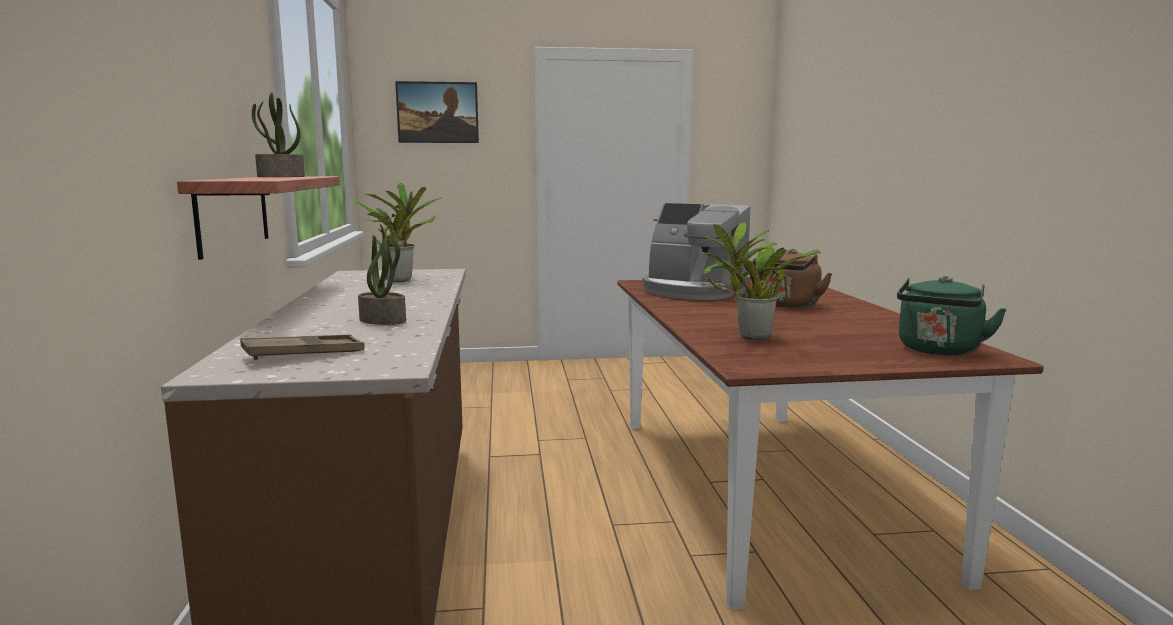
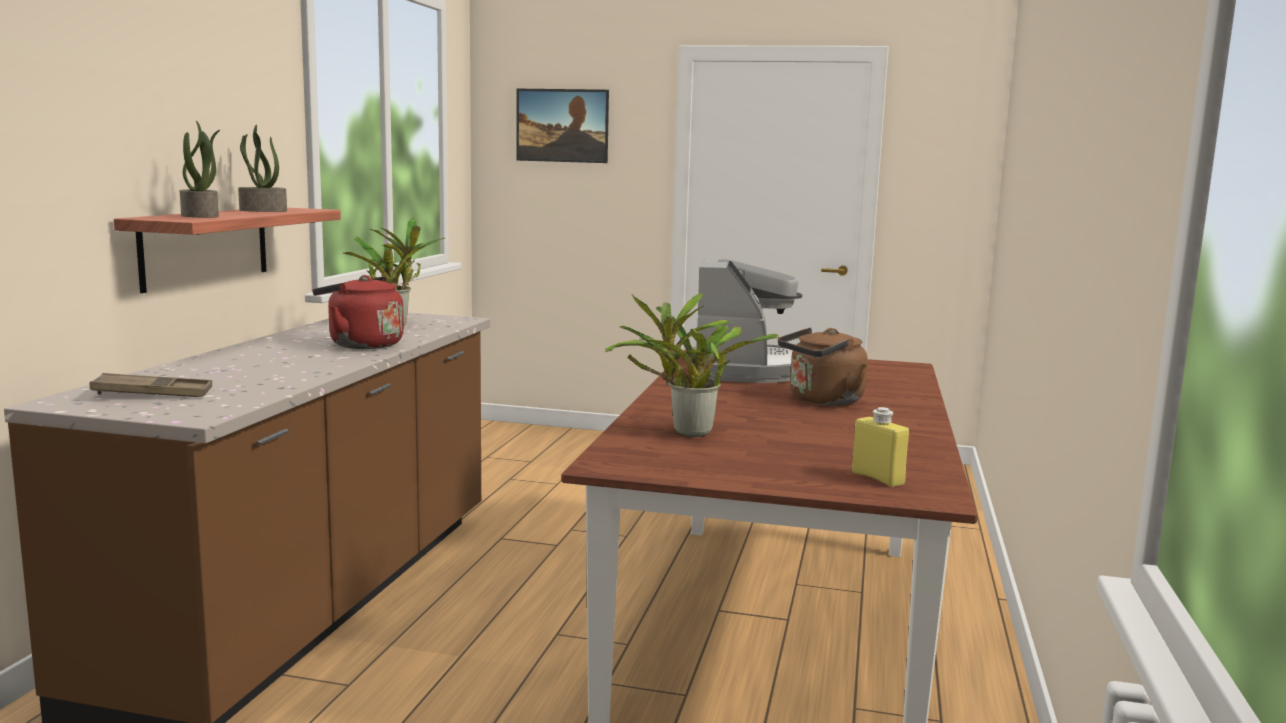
camera: 20 degrees right, 0 degrees up
(384, 320) = (284, 369): potted plant -> potted plant (201, 216)
(406, 296) = (361, 345): none -> red kettle
(693, 291) = (746, 370): coffee machine -> coffee machine turned 135 degrees counterclockwise
(938, 351) = (877, 478): green kettle -> yellow bottle

